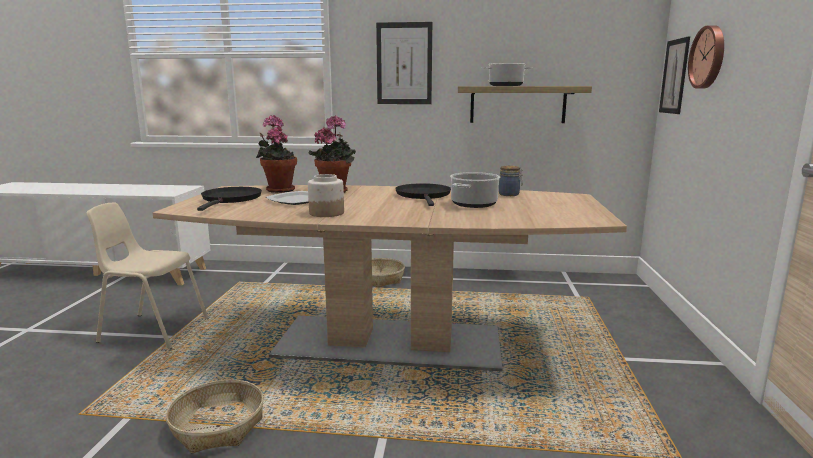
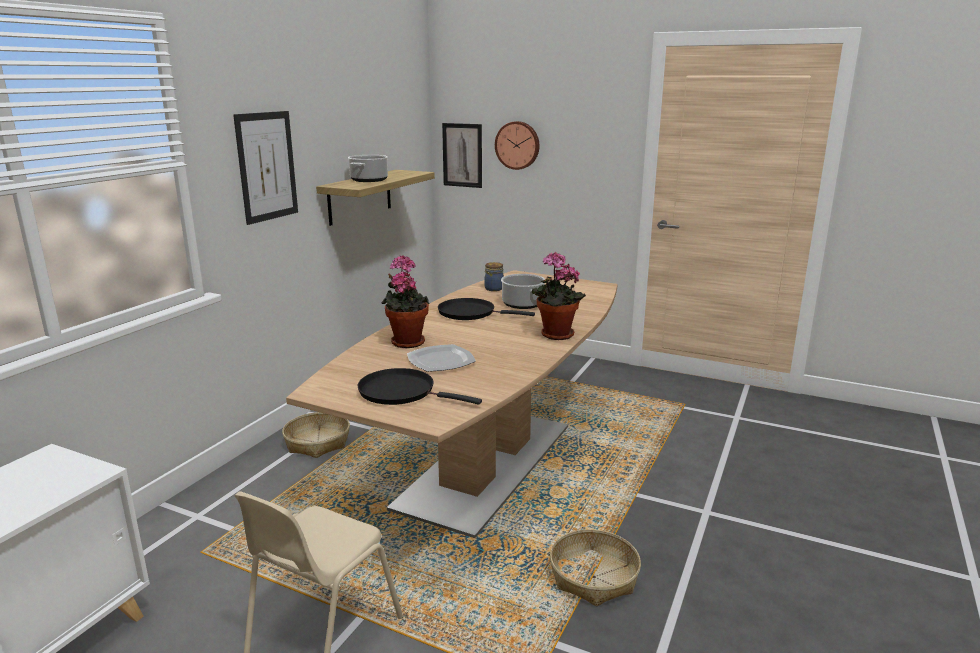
camera: 70 degrees left, 5 degrees up
(278, 190) = (365, 366): potted plant -> potted plant (554, 335)
(326, 213) = (518, 354): jar -> none

